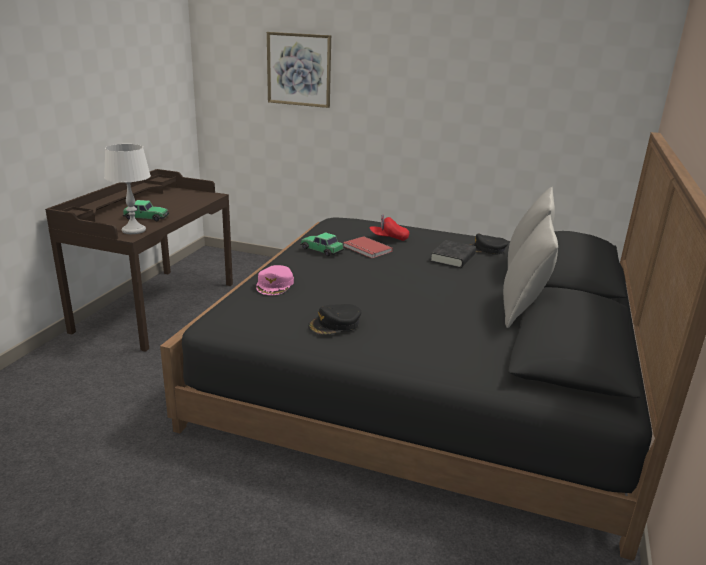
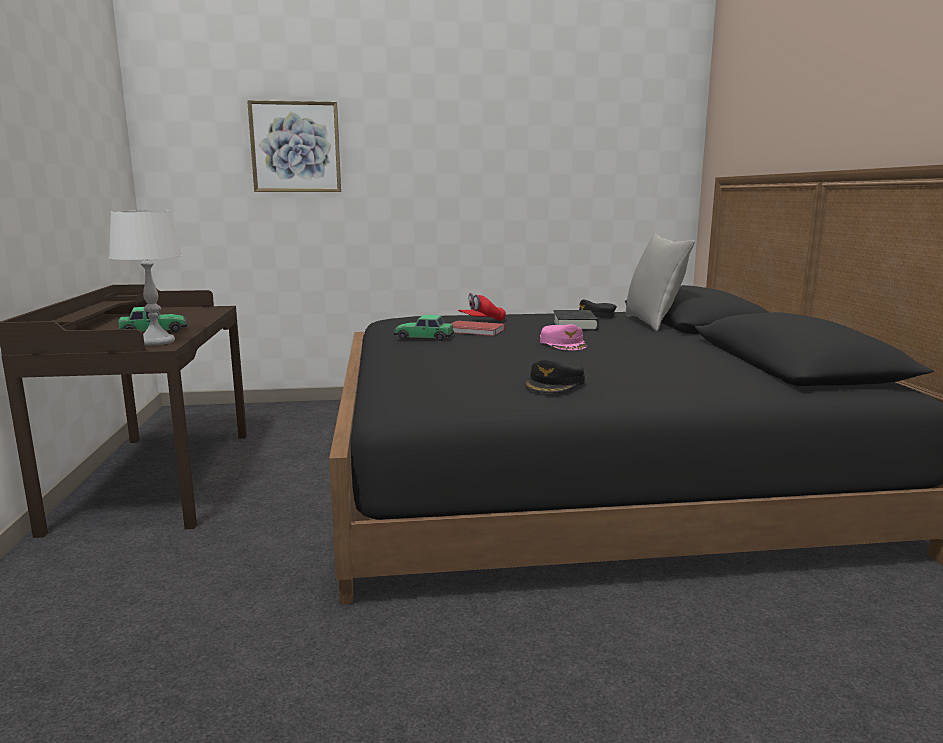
camera: 25 degrees left, 10 degrees down
(275, 285) = (422, 367): pink cap -> pink cap (563, 344)
(522, 309) = (709, 346): grey pillow -> none

